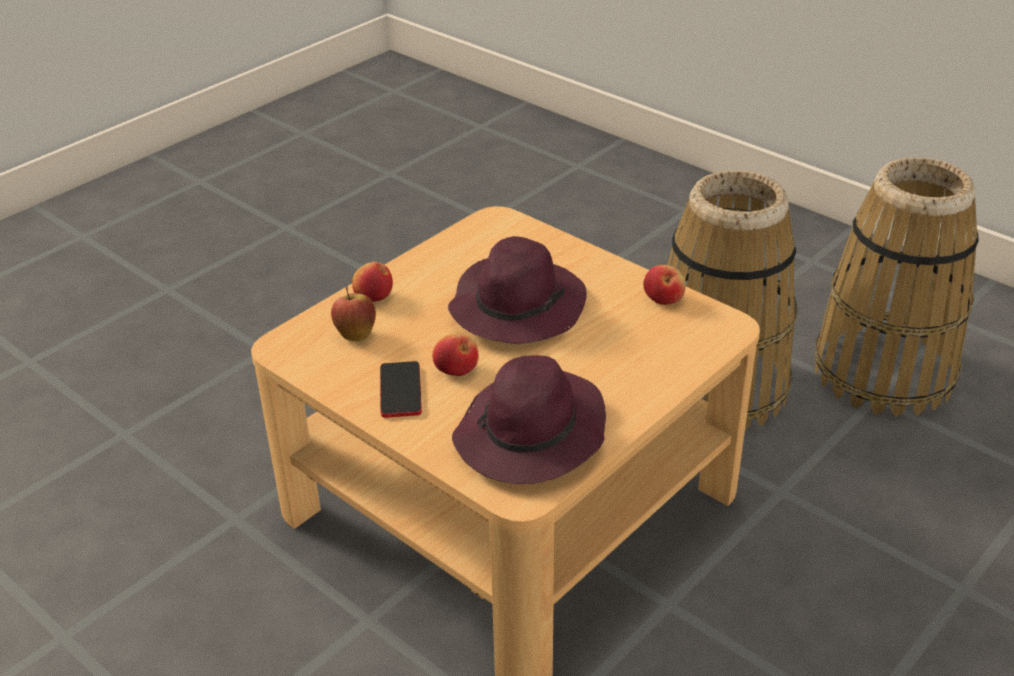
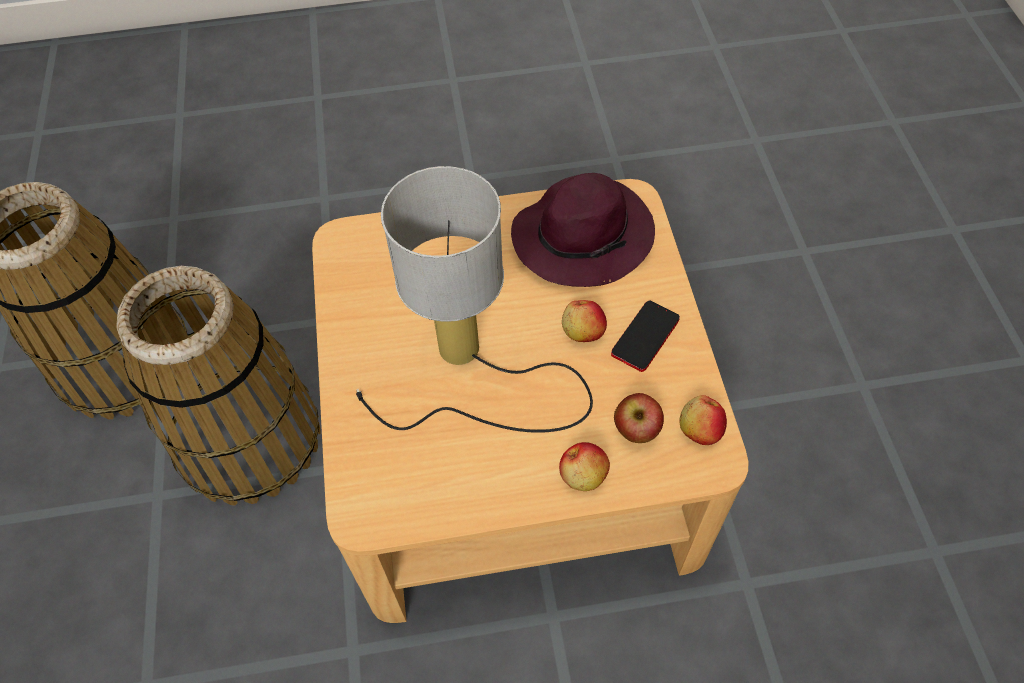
camera: 140 degrees left, 20 degrees up
(516, 306) = (470, 369): purple hat -> table lamp
(663, 298) = (348, 297): apple -> apple (699, 429)

